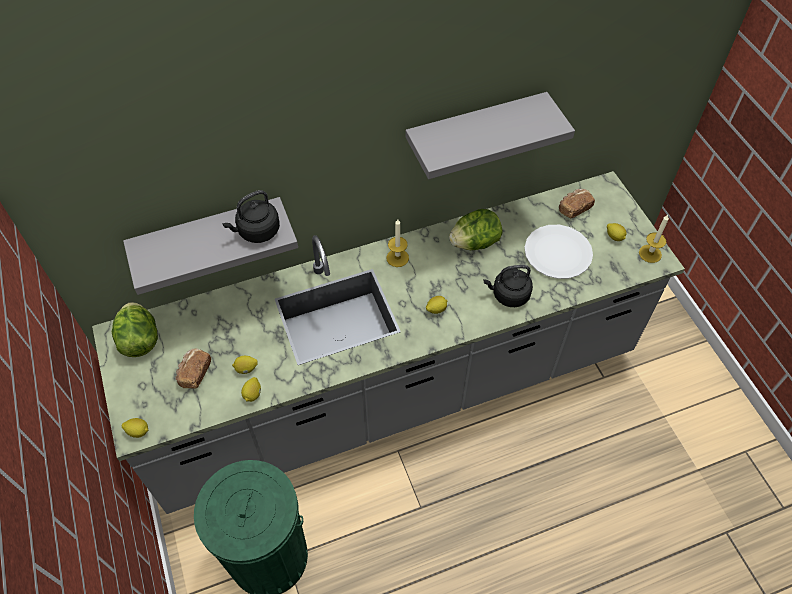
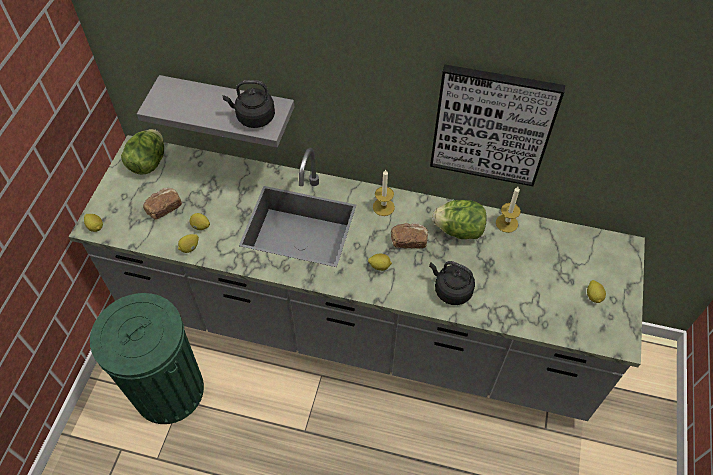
camera: 35 degrees right, 0 degrees up
(475, 132) = (492, 125): grey shelf -> picture
(558, 253) = (526, 280): white plate -> none
(574, 208) = (575, 250): bread -> bread (408, 240)
(650, 253) = (616, 330): candle -> candle (506, 223)

